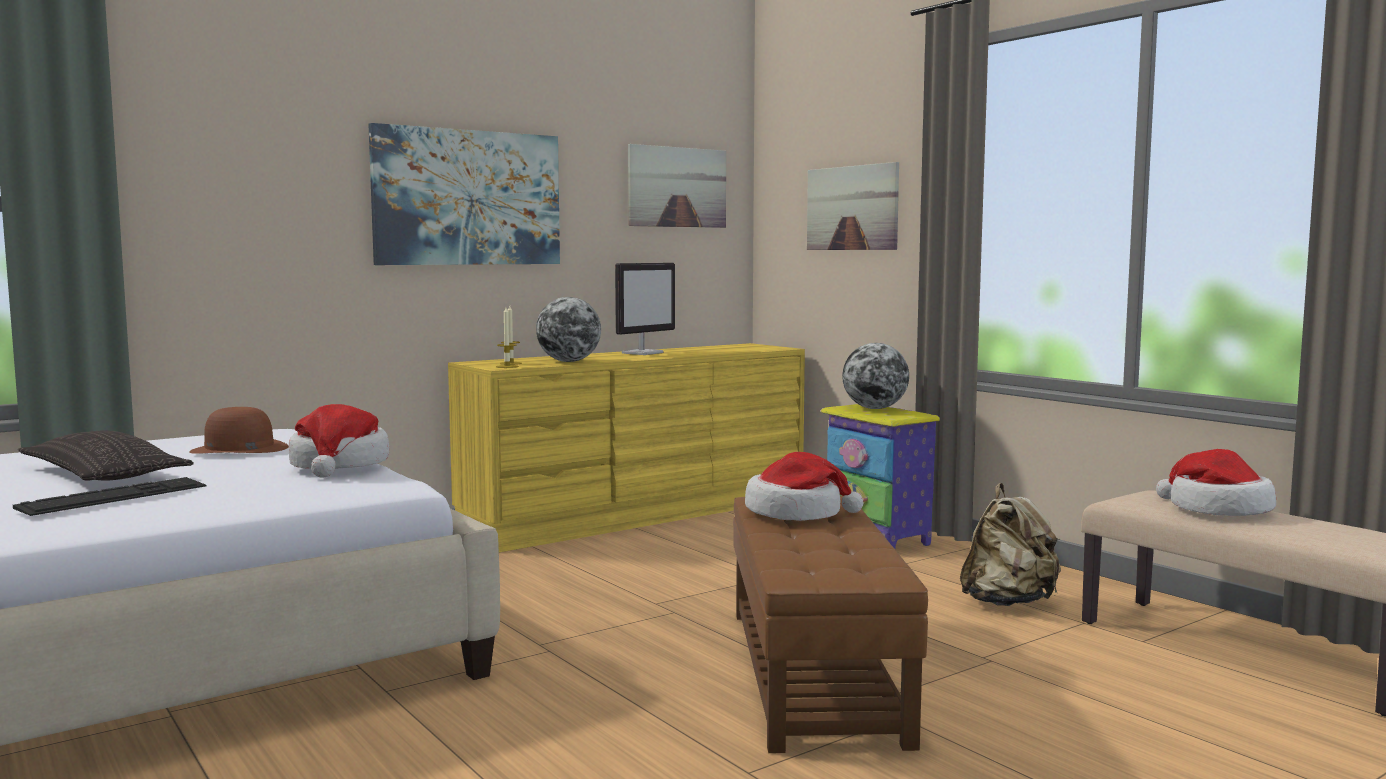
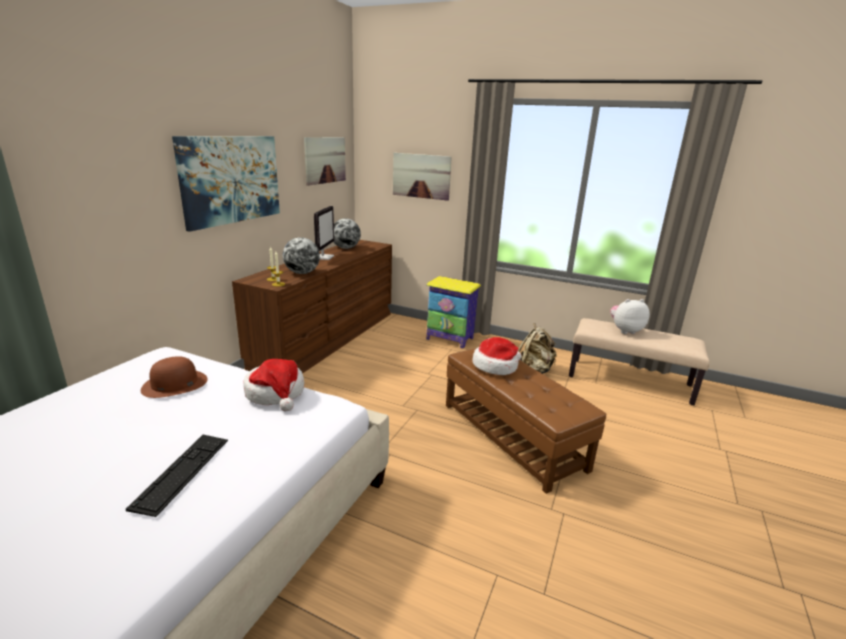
camera: 30 degrees left, 15 degrees up
(103, 474) = (118, 439): pillow -> none
(638, 513) = (327, 338): yellow dresser -> brown dresser
(875, 408) = (450, 281): globe -> globe (346, 248)
(1217, 509) = (625, 330): hat -> plush toy

